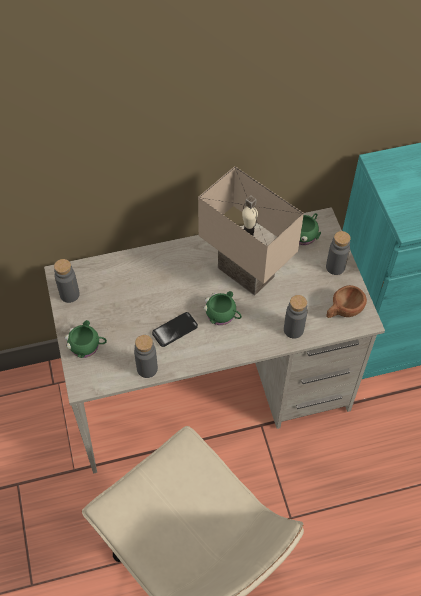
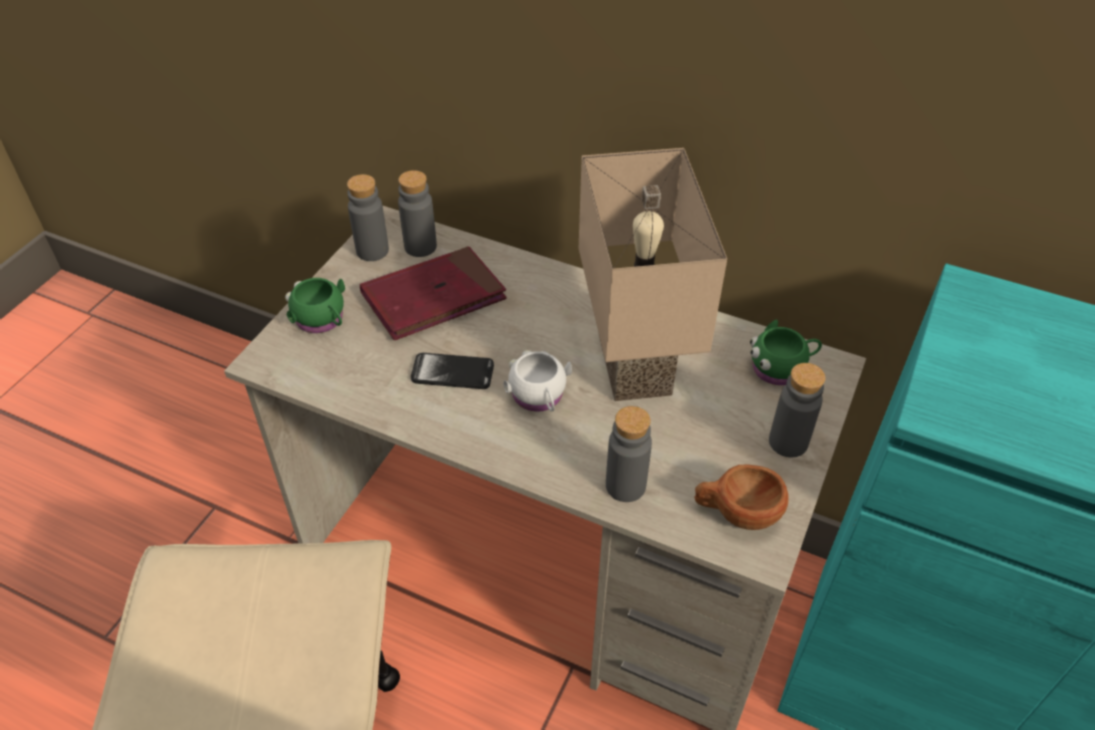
camera: 40 degrees right, 10 degrees down
(126, 299) = (433, 297): none -> red book
(147, 368) = (362, 395): grey bottle -> grey bottle (420, 246)
(223, 315) = (539, 397): green mug -> white mug

